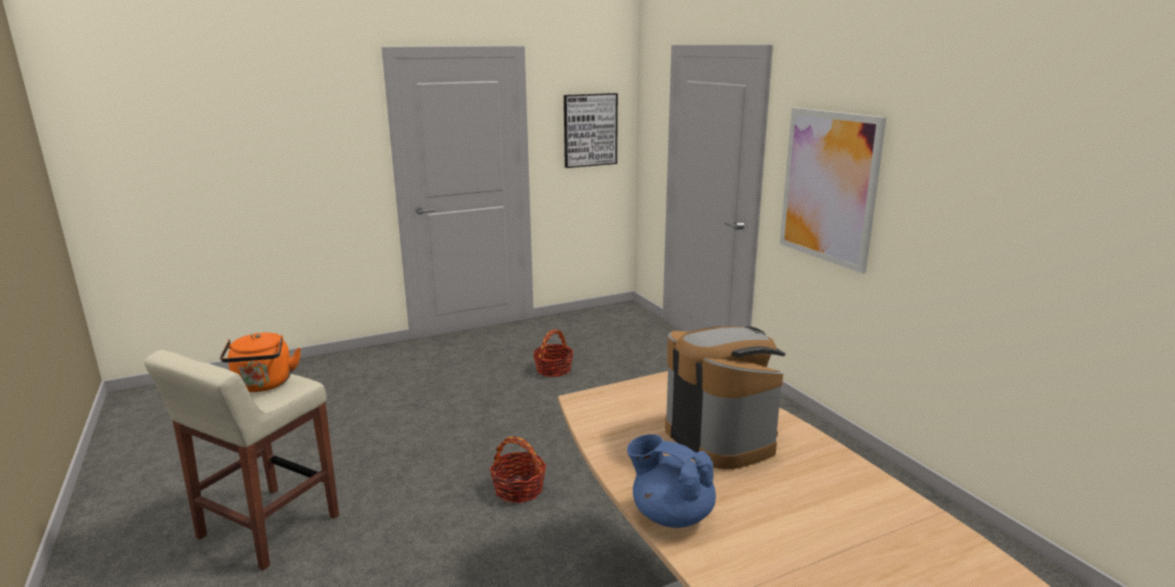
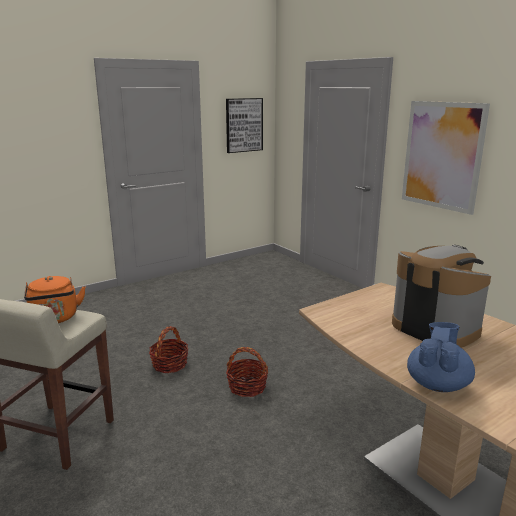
camera: 10 degrees left, 0 degrees up
(553, 369) = (236, 300): basket -> basket (169, 364)
(671, 514) = (437, 384): blue teapot -> blue teapot turned 90 degrees clockwise

